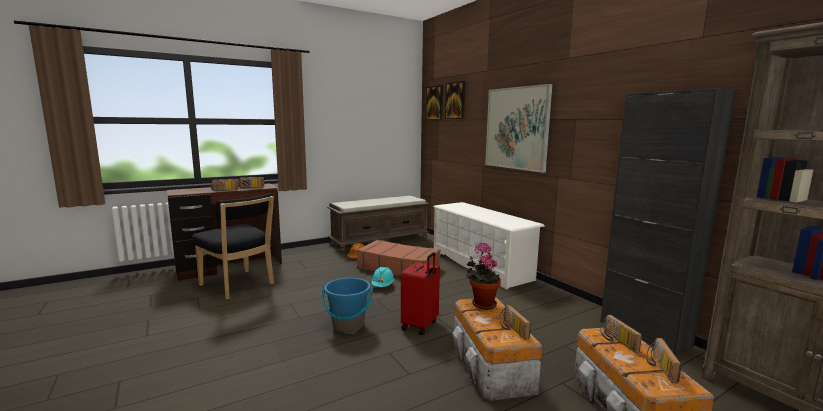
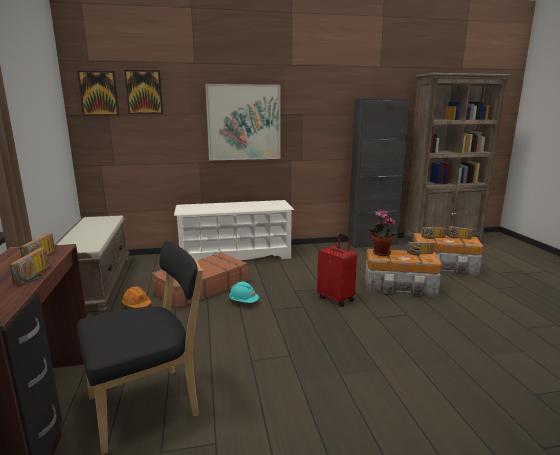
camera: 70 degrees left, 5 degrees up
(348, 325) = (322, 329): blue bucket -> none

